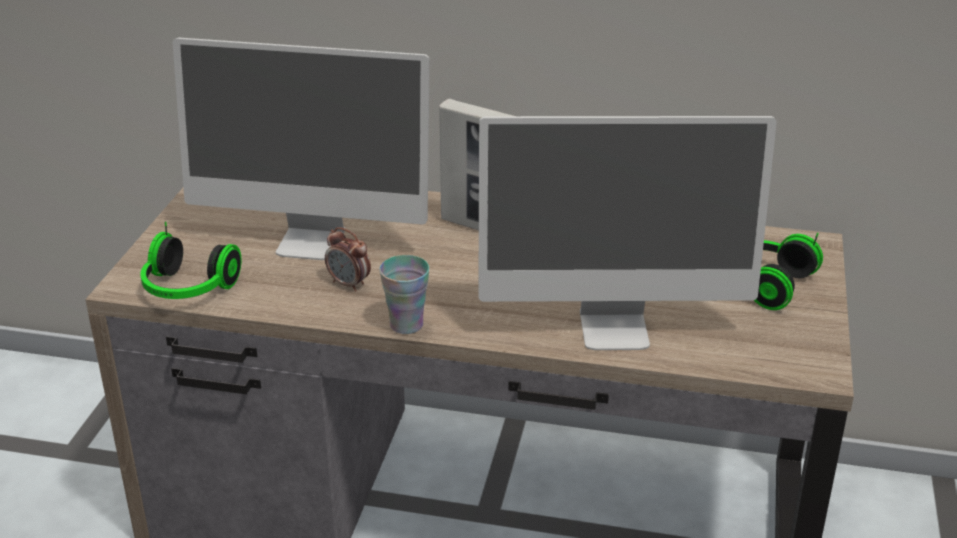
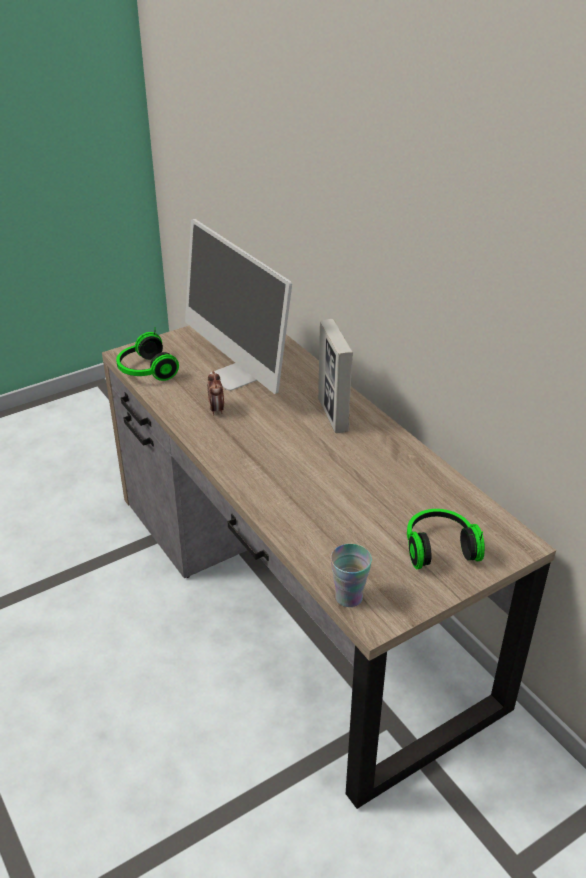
camera: 45 degrees right, 5 degrees up
(406, 325) = (207, 448): cup -> cup (349, 597)
(614, 328) = (304, 517): monitor -> none

